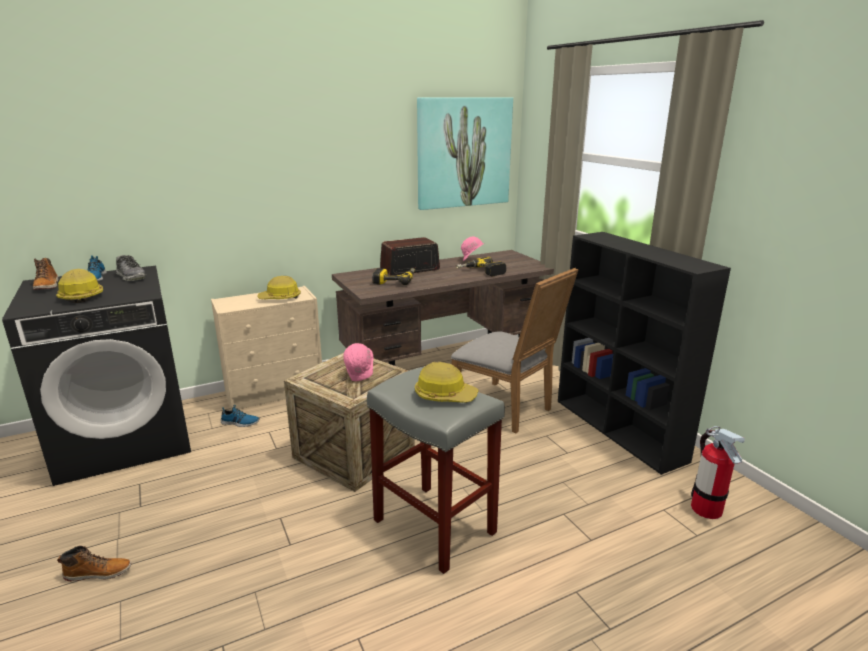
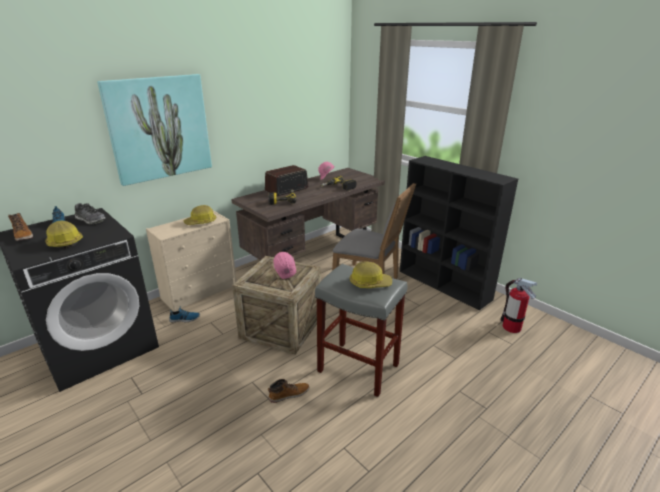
camera: 15 degrees left, 5 degrees up
(99, 572) = (138, 446): boot -> boot (289, 394)
(463, 153) = (314, 100): picture -> picture (159, 128)

